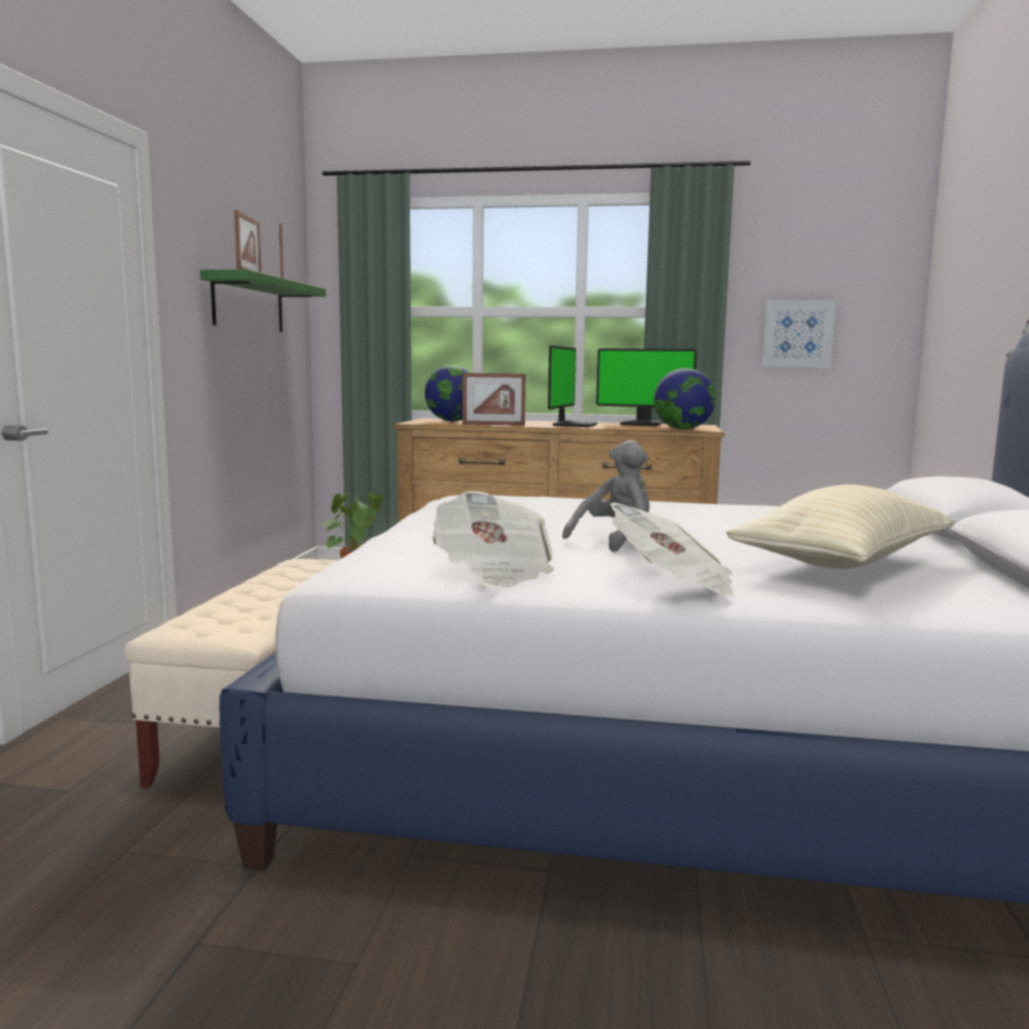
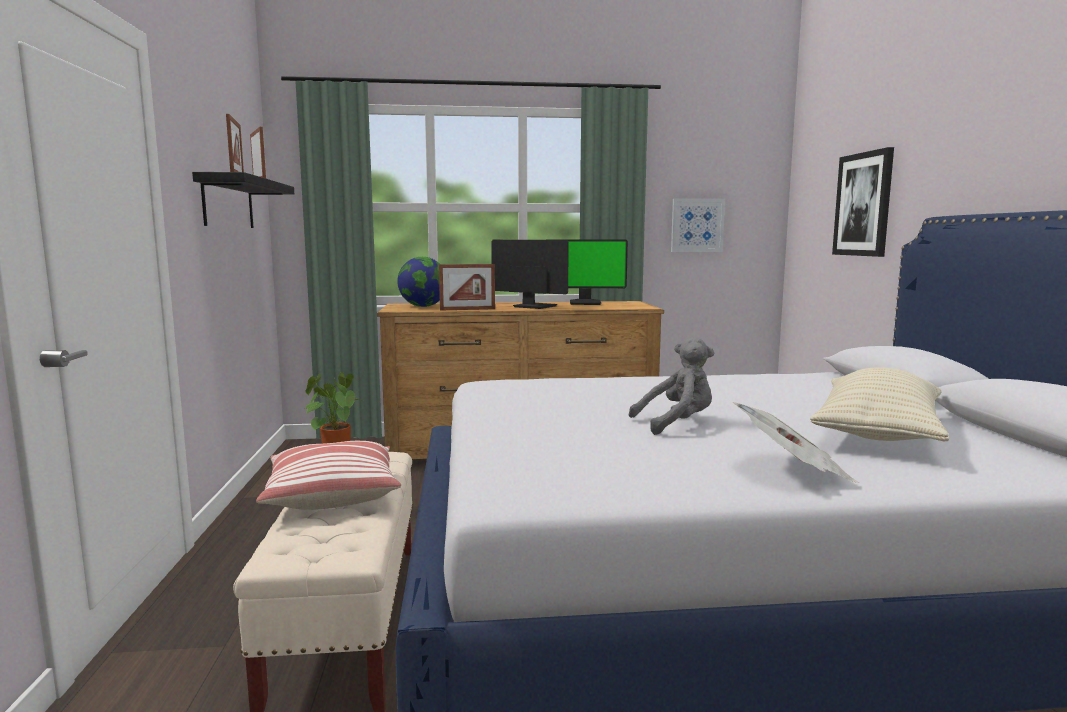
camera: 15 degrees left, 0 degrees up
(248, 304) = (228, 203): green shelf -> black shelf
(263, 589) = (331, 494): none -> pillow
(493, 572) = (631, 475): newspaper -> none
(572, 425) = (533, 306): monitor -> monitor turned 60 degrees counterclockwise
(614, 540) = (676, 424): grey plush toy -> grey plush toy turned 45 degrees clockwise
(683, 429) = (628, 307): globe -> none
(990, 302) = (863, 204): none -> picture

